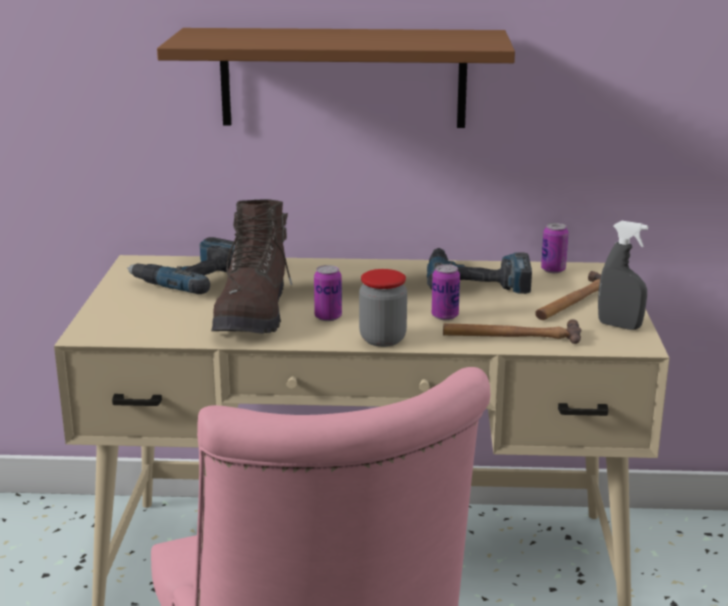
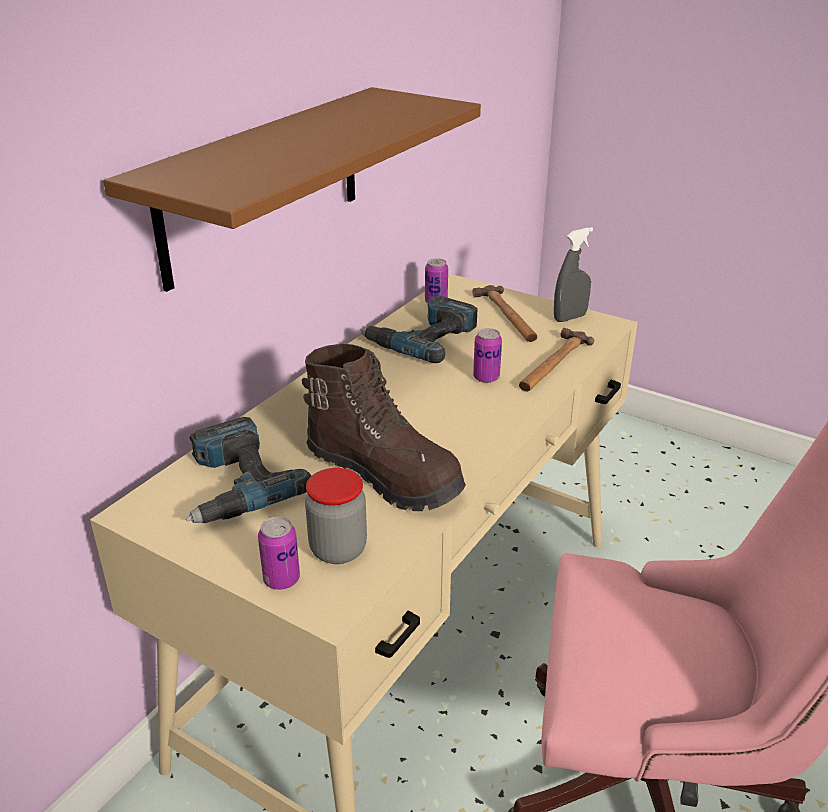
camera: 60 degrees left, 10 degrees up
(328, 317) = (433, 434): can -> can (281, 579)
(382, 339) = (510, 422): jar -> jar (338, 549)

